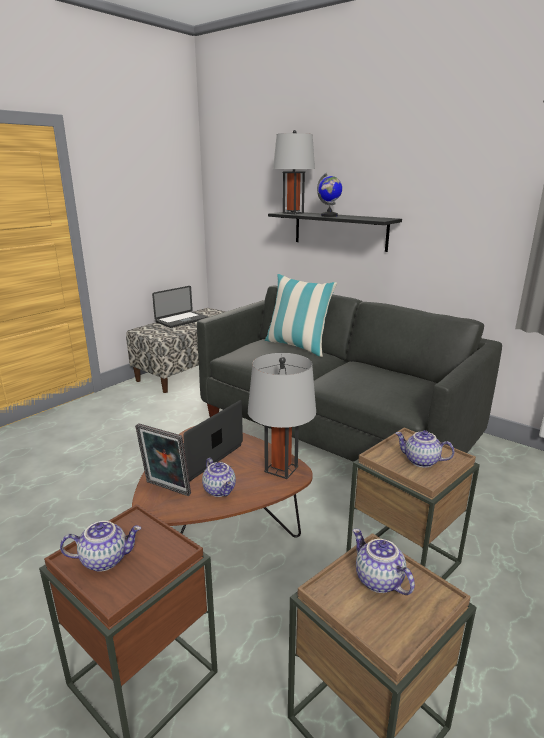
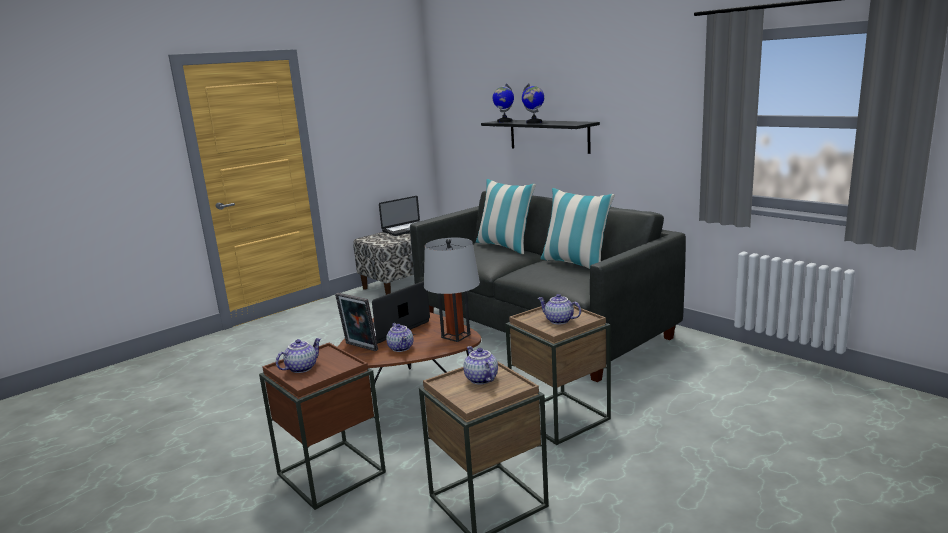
camera: 10 degrees right, 5 degrees down
(105, 559) = (301, 368): teapot -> teapot turned 45 degrees counterclockwise
(293, 213) = (504, 121): grey table lamp -> globe
(384, 370) = (575, 263): none -> pillow

